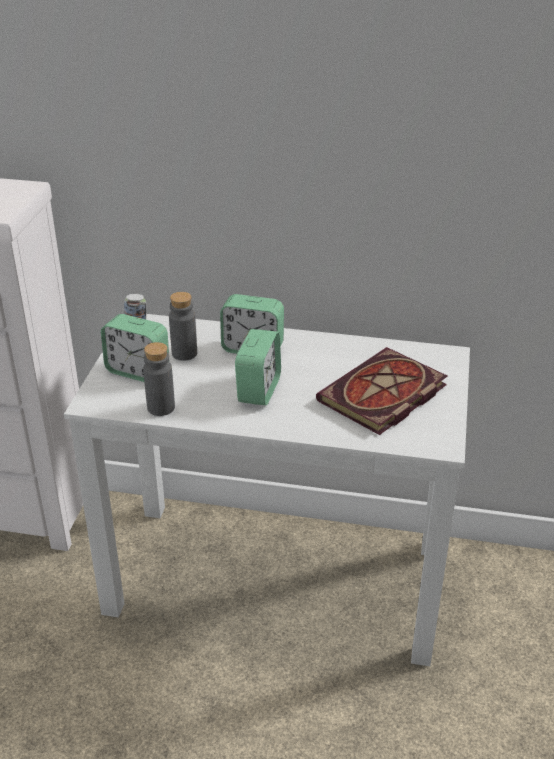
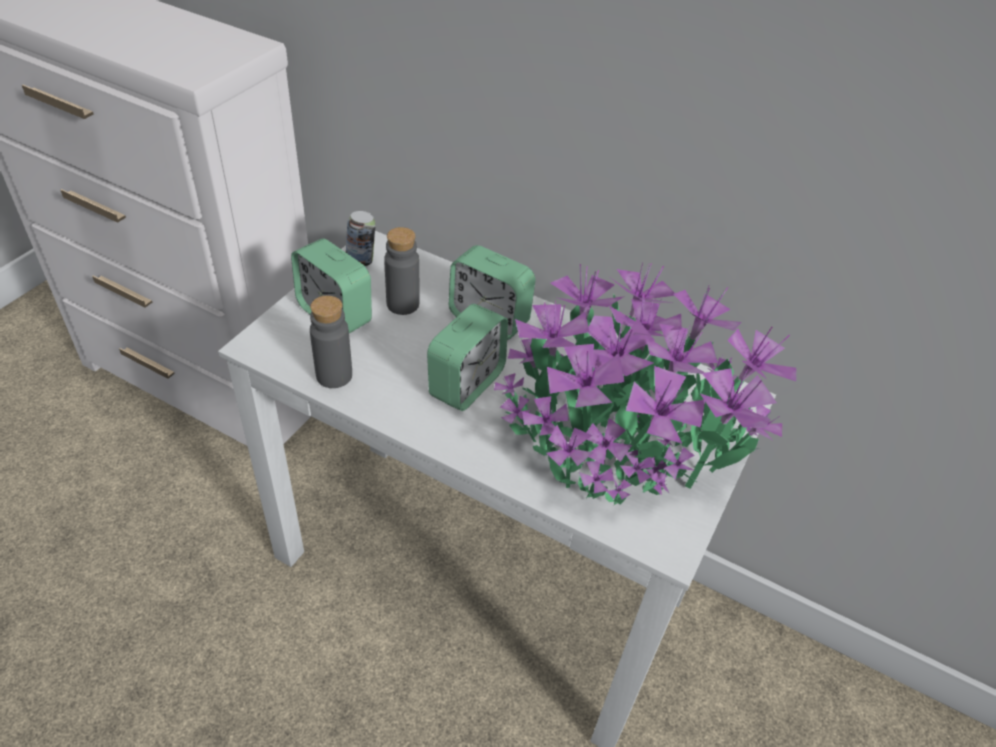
camera: 15 degrees right, 10 degrees up
(382, 396) = (622, 440): book -> potted plant

